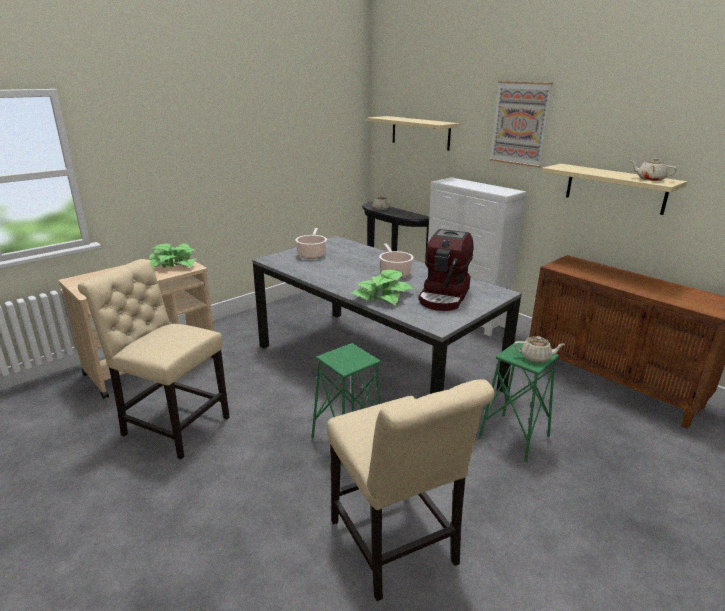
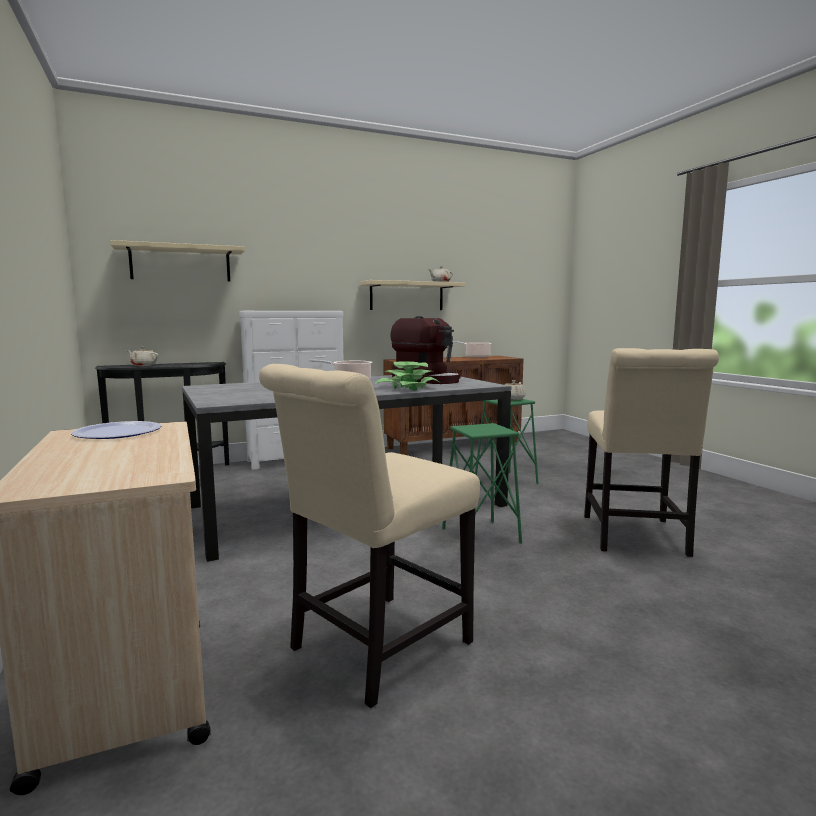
camera: 70 degrees left, 15 degrees down
(173, 264) = (117, 432): potted plant -> plate
(312, 254) = (235, 393): cooking pot -> cooking pot (475, 357)
(396, 547) = (635, 538): beige chair -> beige chair turned 105 degrees clockwise
(520, 124) = (314, 248): picture -> none

